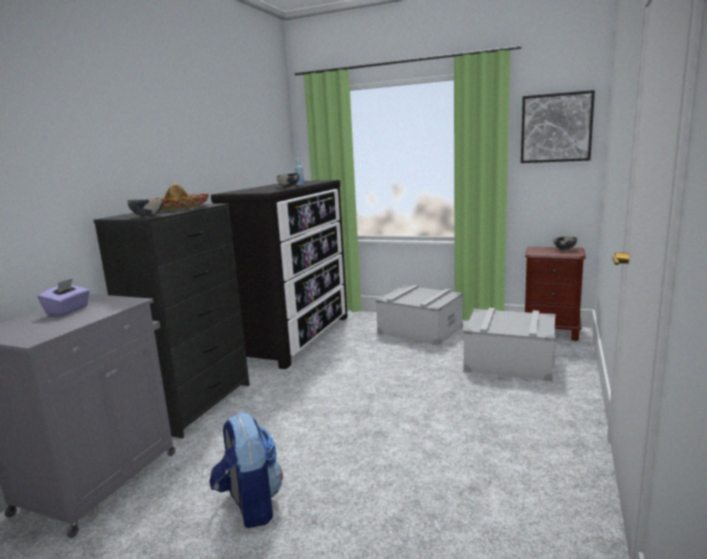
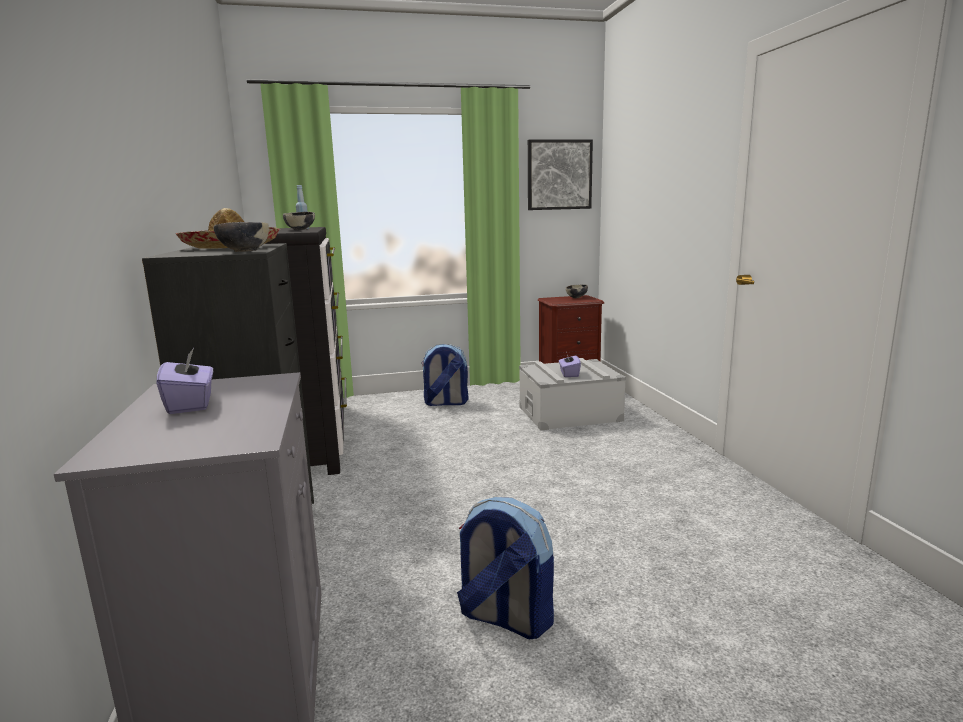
camera: 35 degrees left, 0 degrees up
(420, 330) = (445, 403): grey storage box -> backpack
(504, 325) = (569, 374): none -> purple tissue box

